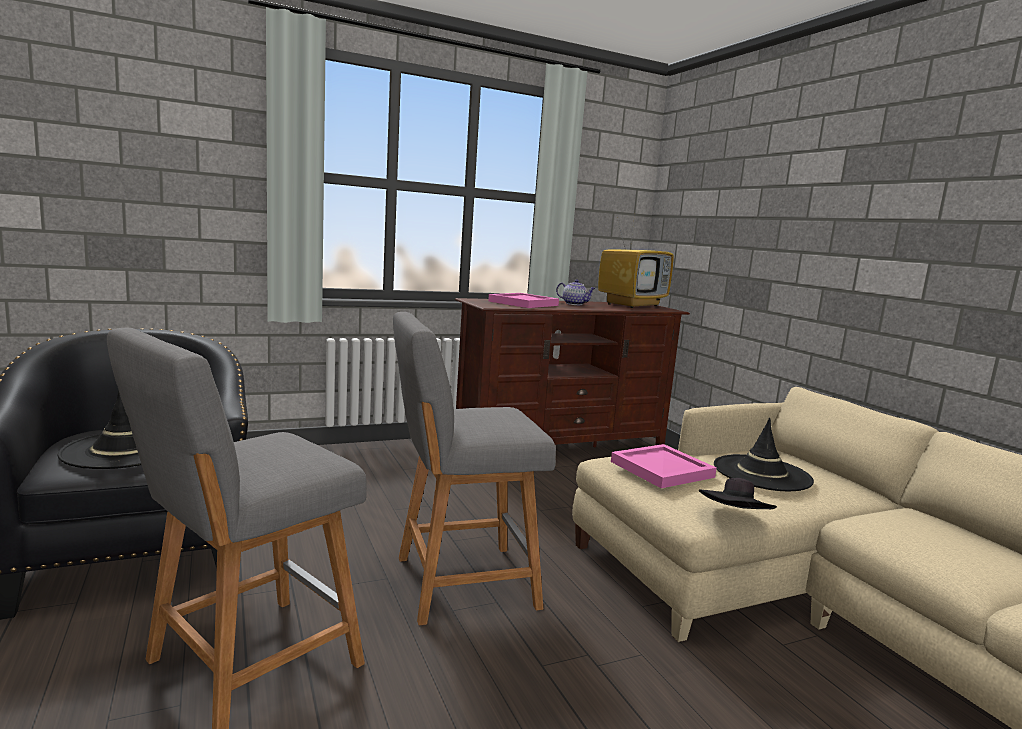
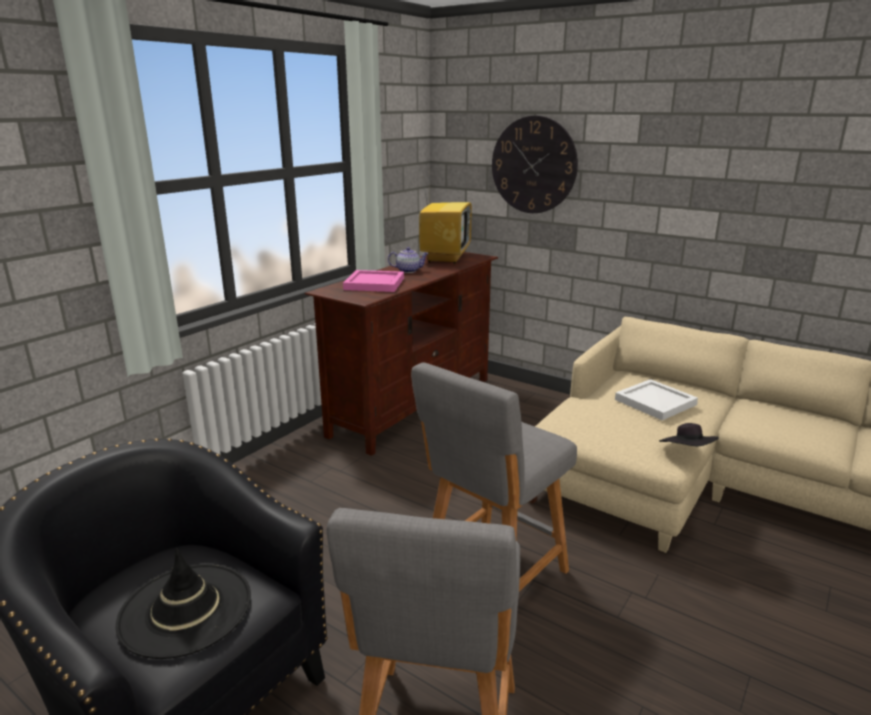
camera: 30 degrees left, 10 degrees up
(661, 470) = (599, 424): pink tray -> none
(736, 214) = (533, 165): none -> wall clock
(761, 473) = (654, 402): black hat -> white tray

